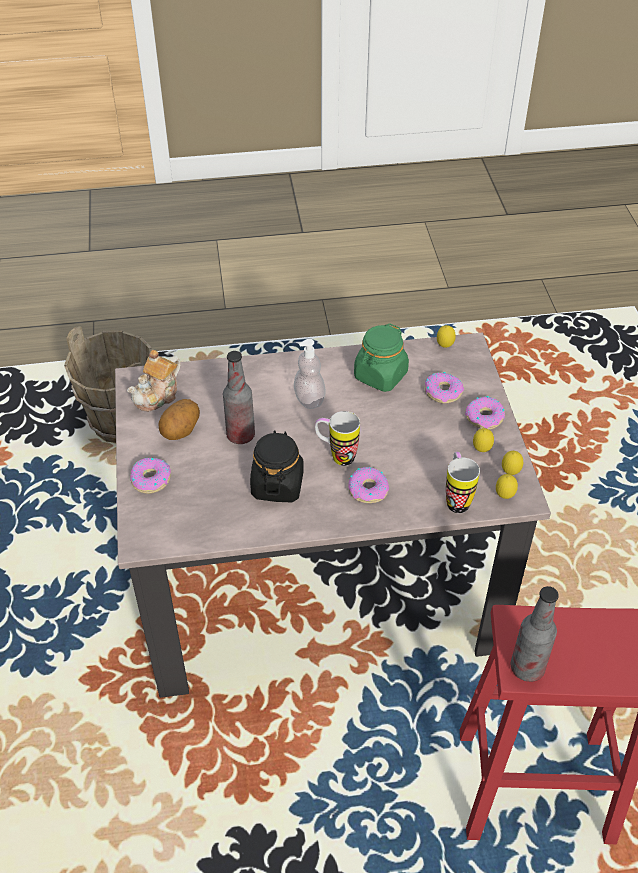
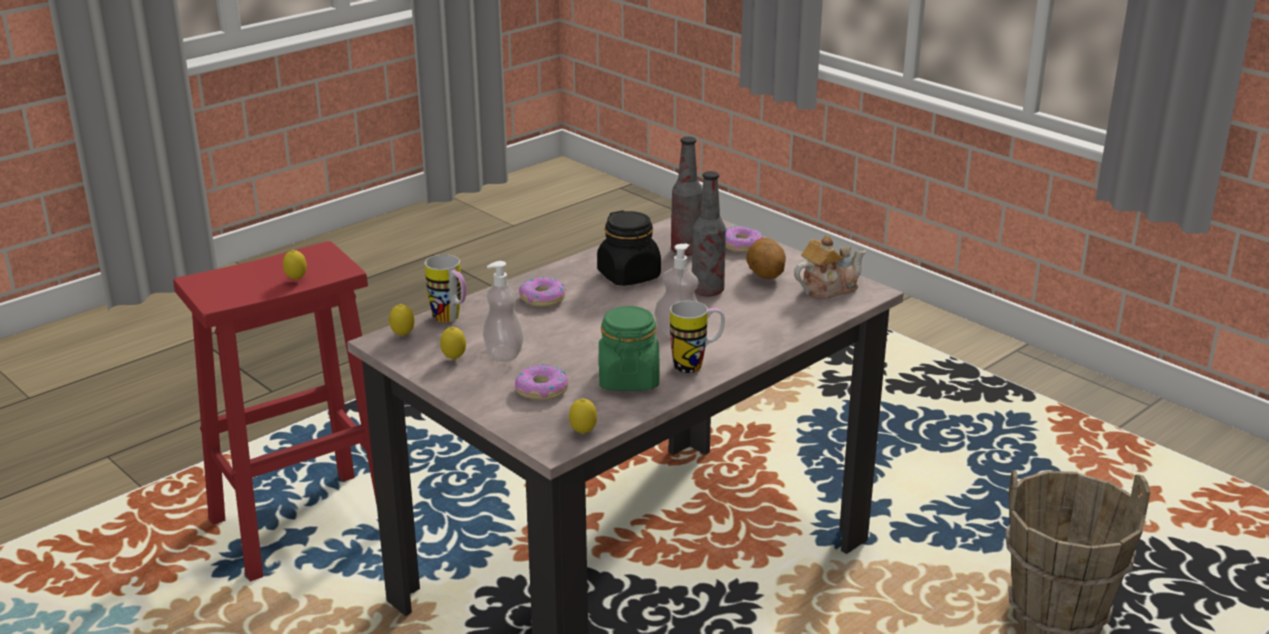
camera: 145 degrees right, 20 degrees down
(158, 395) = (827, 288): teapot -> teapot turned 60 degrees clockwise
(336, 456) = (599, 308): mug -> mug (696, 365)
(443, 439) = (504, 354): none -> soap dispenser
(484, 417) = (472, 385): donut -> none
(510, 472) = (409, 353): lemon -> lemon (296, 280)
(527, 668) = (315, 253): bottle -> bottle (686, 251)

